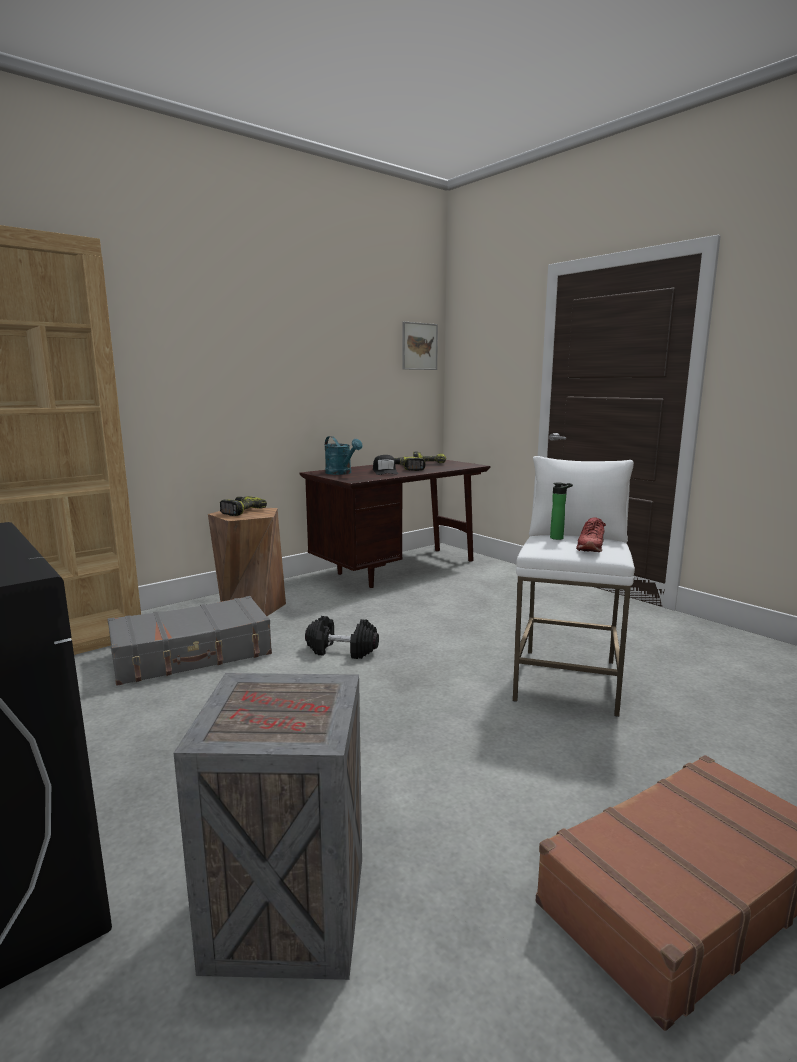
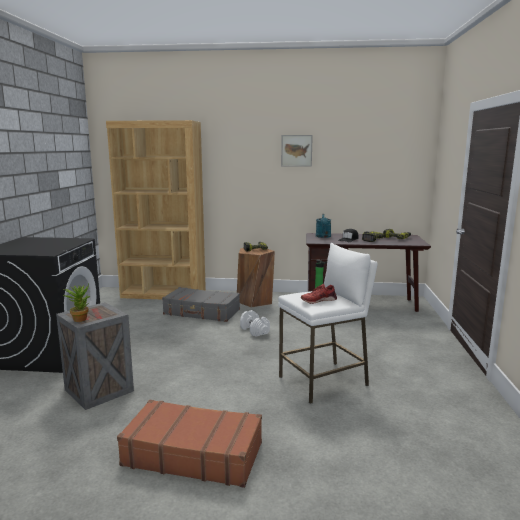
camera: 45 degrees right, 0 degrees up
(283, 731) = (80, 318): none -> potted plant
(341, 651) = (254, 330): black dumbbell -> white dumbbell
(419, 346) = (410, 157): picture -> picture (296, 150)

